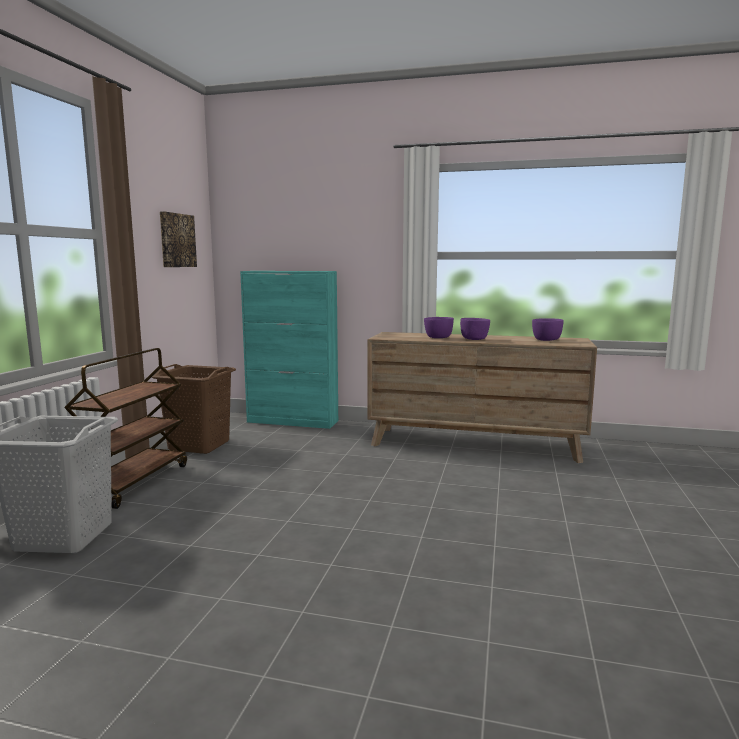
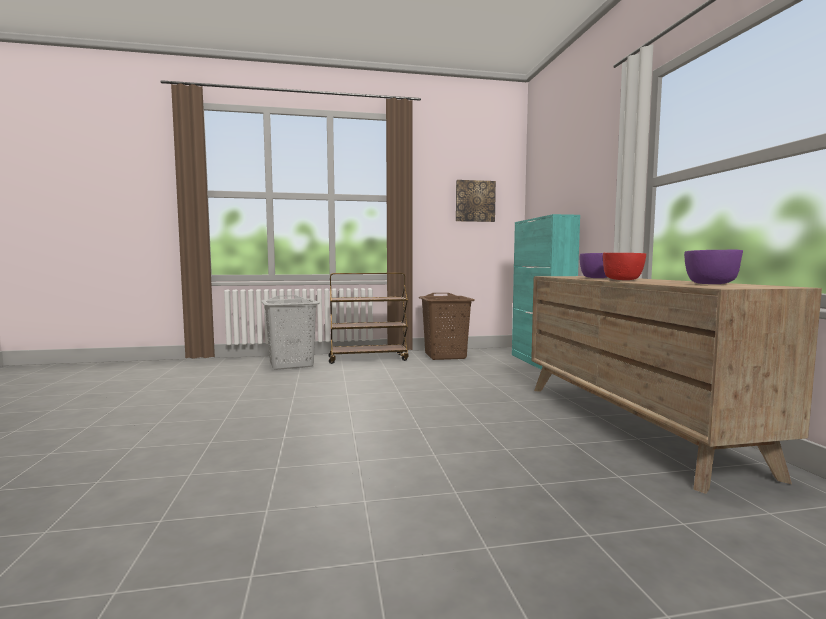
camera: 65 degrees right, 5 degrees down
(474, 339) = (623, 280): purple bowl -> red bowl

